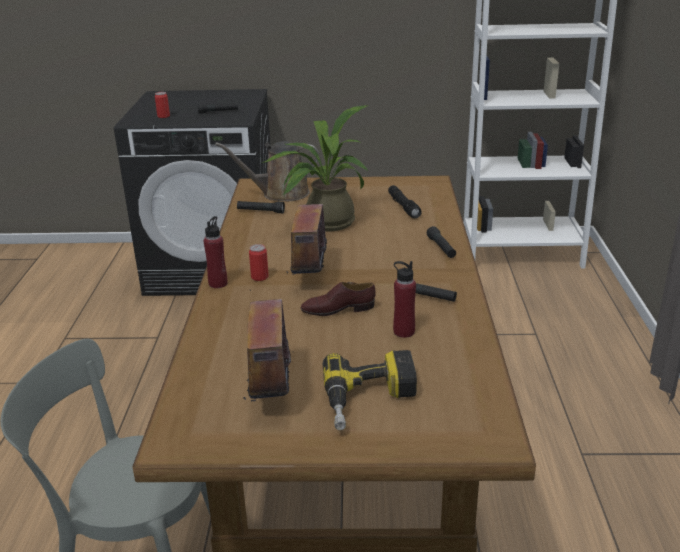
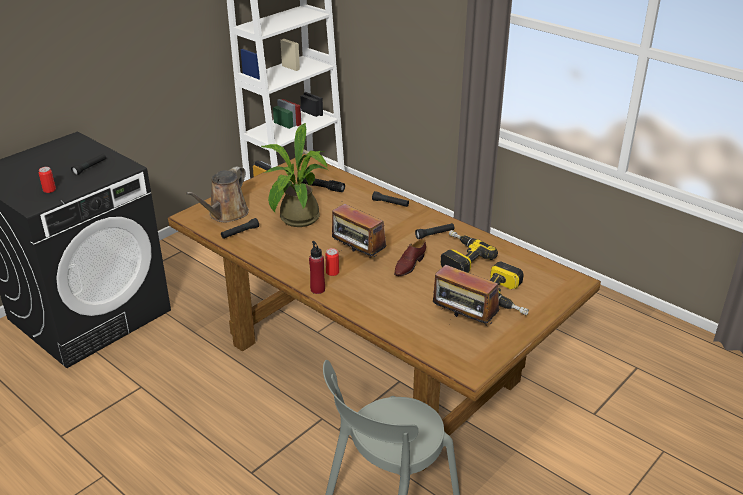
camera: 50 degrees left, 5 degrees up
(403, 331) = (459, 258): red bottle -> power drill

